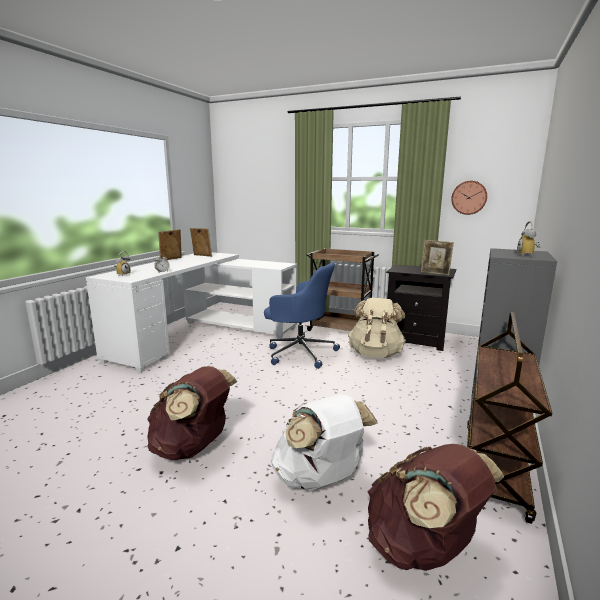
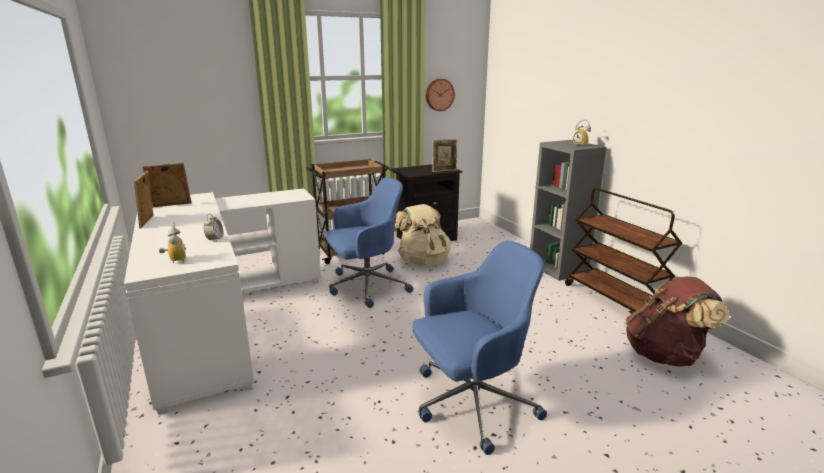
camera: 50 degrees left, 5 degrees up
(193, 448) = (471, 403): brown backpack -> blue office chair
(320, 479) = (573, 360): white backpack -> none

